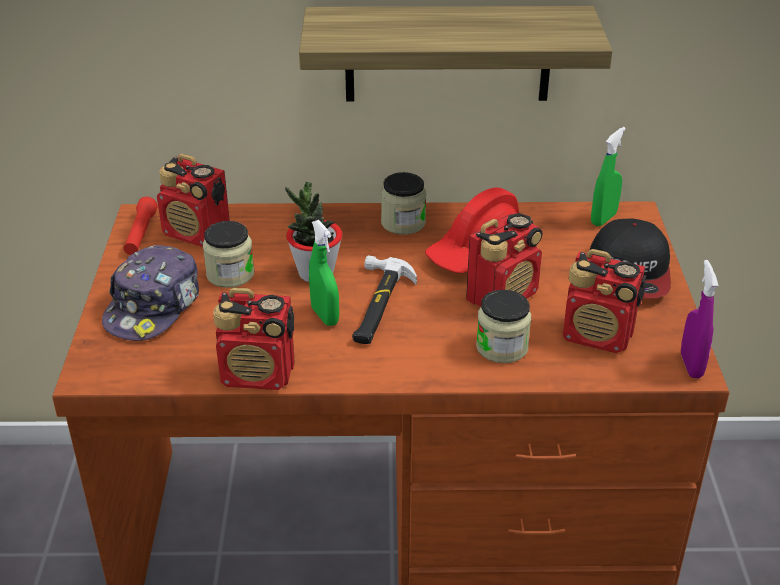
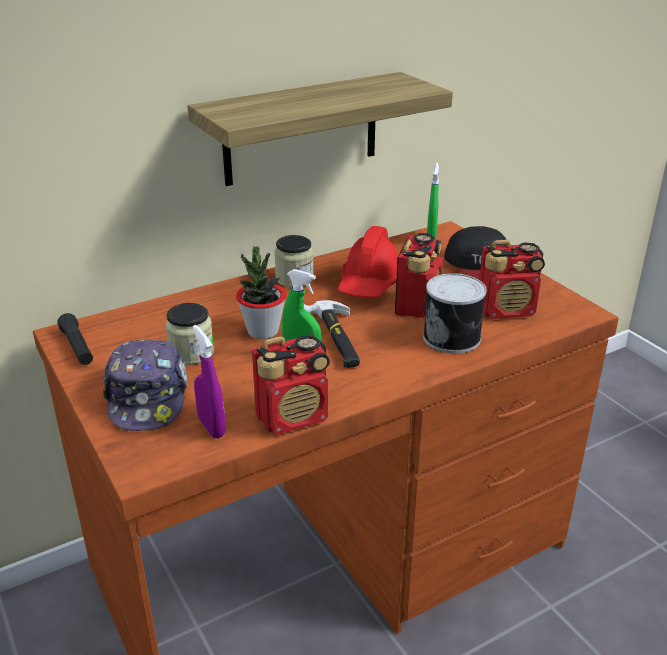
camera: 30 degrees left, 5 degrees down
(140, 234) = (77, 347): red flashlight -> black flashlight
(197, 234) = (131, 332): radio -> none
(502, 347) = (453, 337): jar -> can
(691, 365) = (581, 309): purple spray bottle -> purple spray bottle (211, 427)

